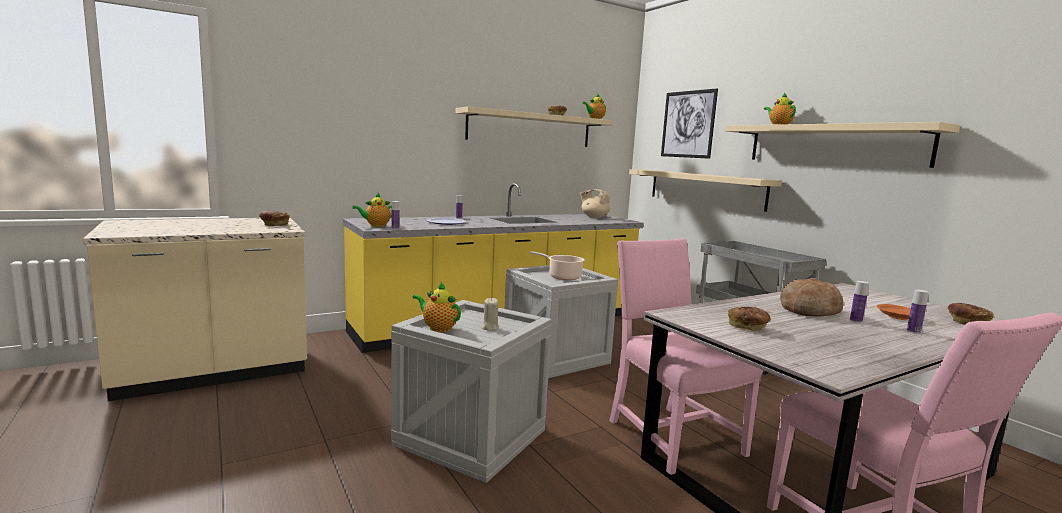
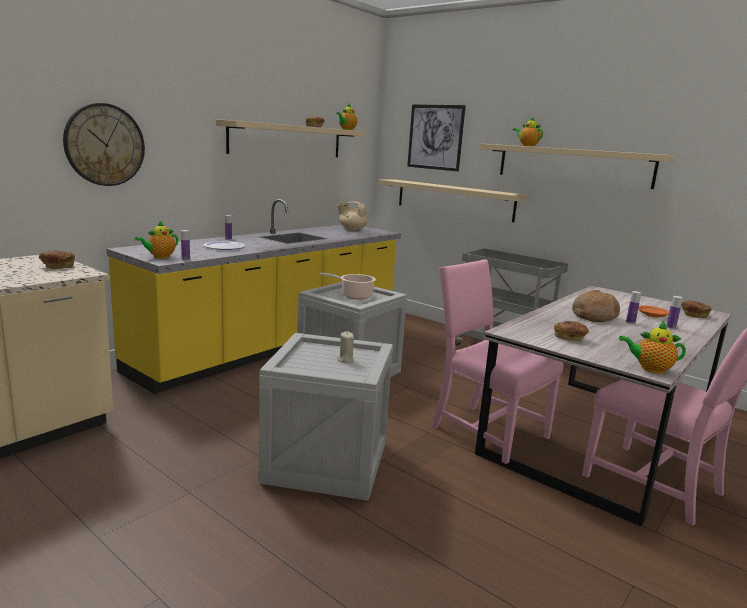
camera: 20 degrees left, 5 degrees up
(347, 128) = (104, 145): none -> wall clock
(438, 328) = (300, 366): teapot -> teapot (650, 369)

